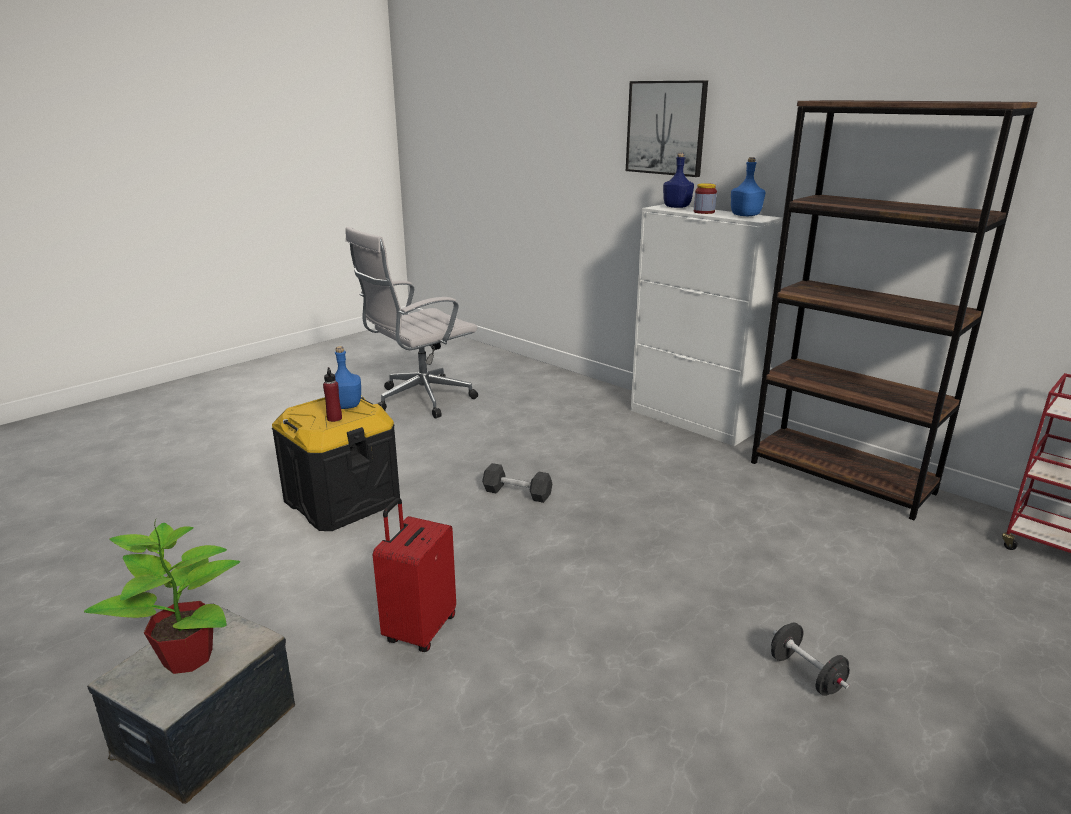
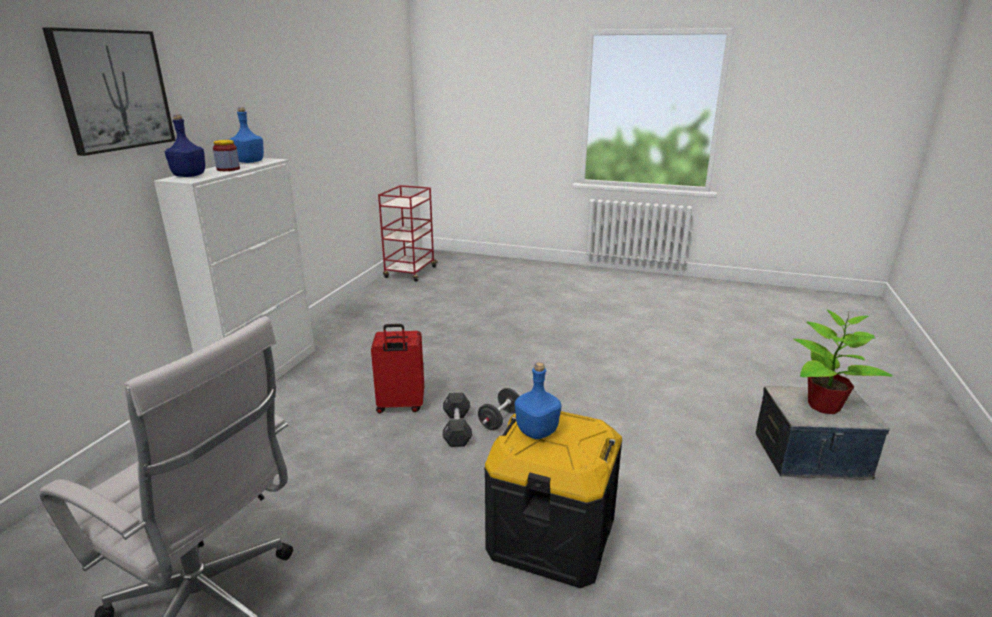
camera: 115 degrees left, 0 degrees up
(334, 418) = (572, 424): red bottle -> none
(419, 629) = (653, 416): red suitcase -> red suitcase (400, 405)
(806, 674) = (560, 315): black dumbbell -> black dumbbell (500, 420)
(841, 477) = (354, 315): brown bookcase -> none

